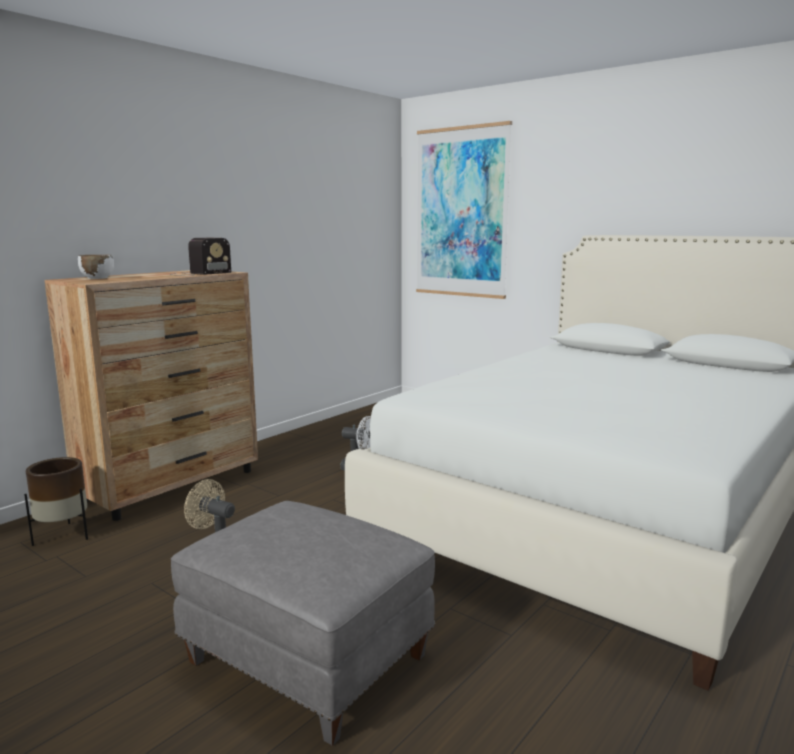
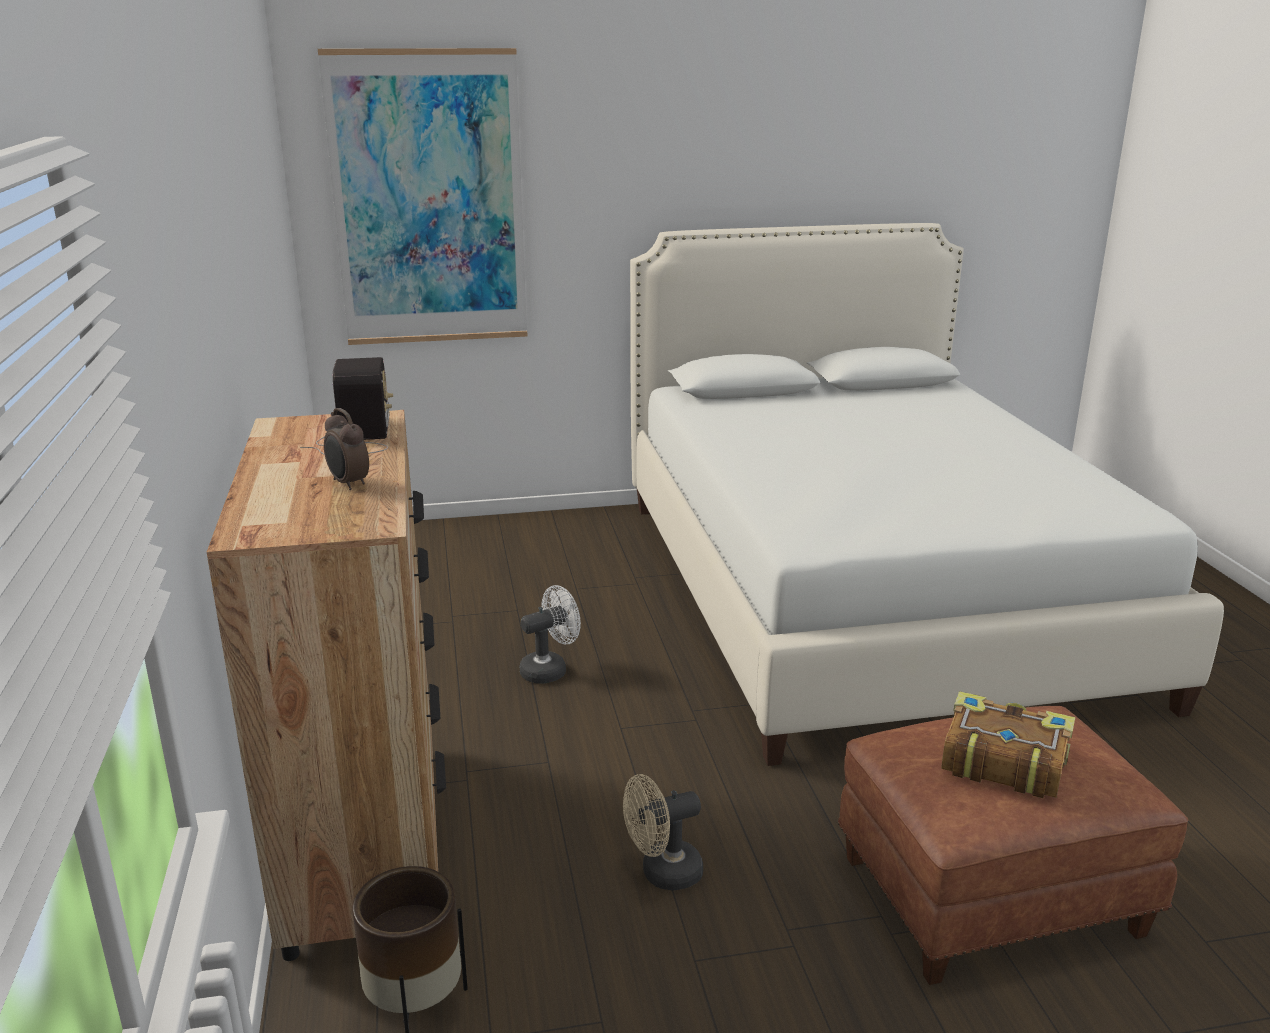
camera: 50 degrees left, 10 degrees up
(97, 278) = (276, 509): white bowl -> none
(138, 277) = (348, 484): none -> alarm clock
(293, 533) = (1002, 761): none -> book
(305, 659) = (989, 898): grey ottoman -> brown ottoman

